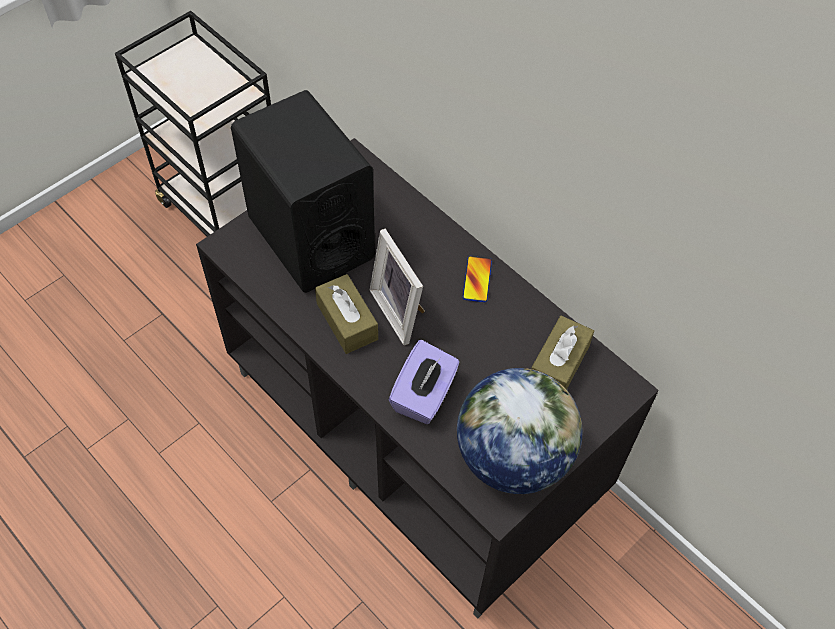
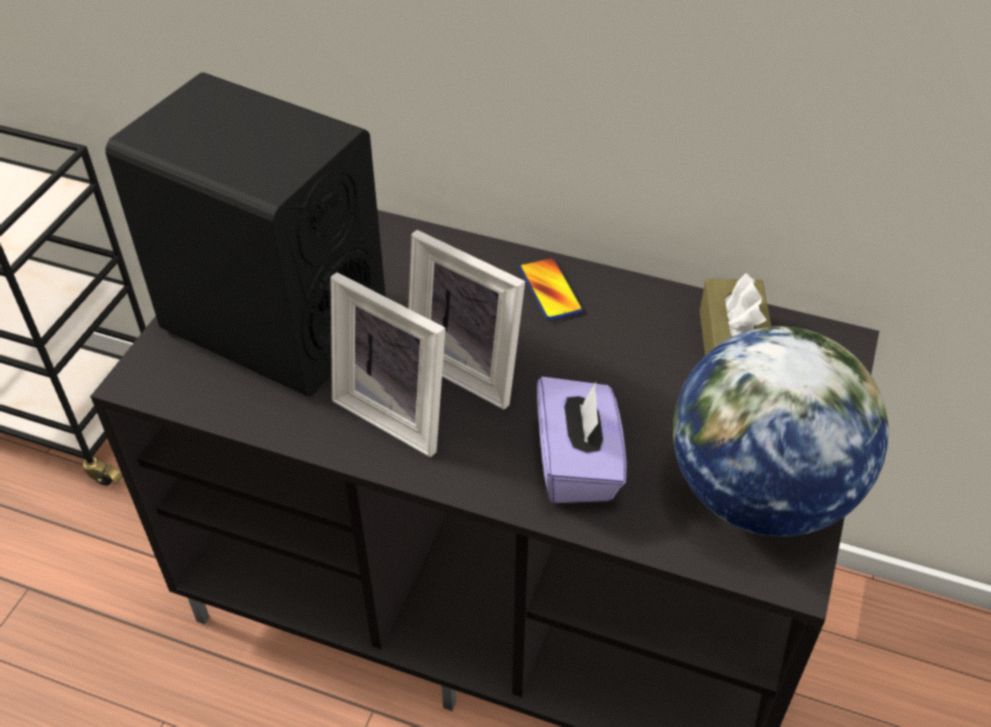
camera: 25 degrees left, 10 degrees down
(347, 321) = (398, 411): brown tissue box -> picture frame

